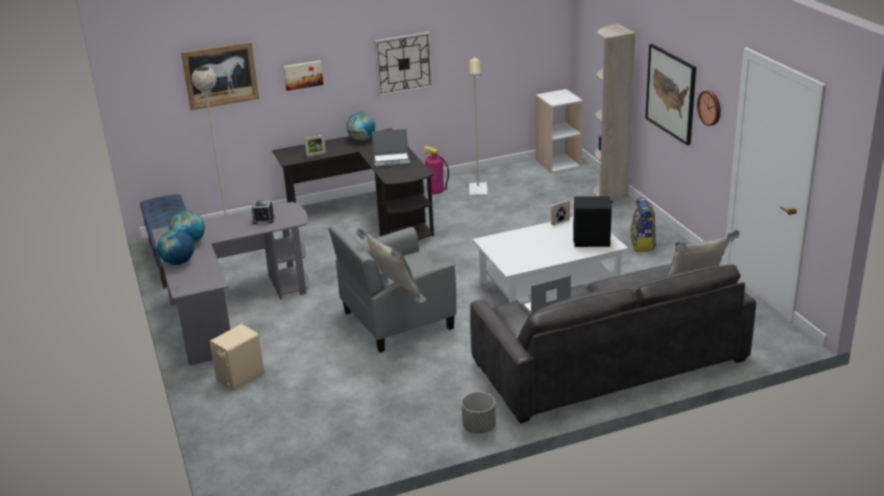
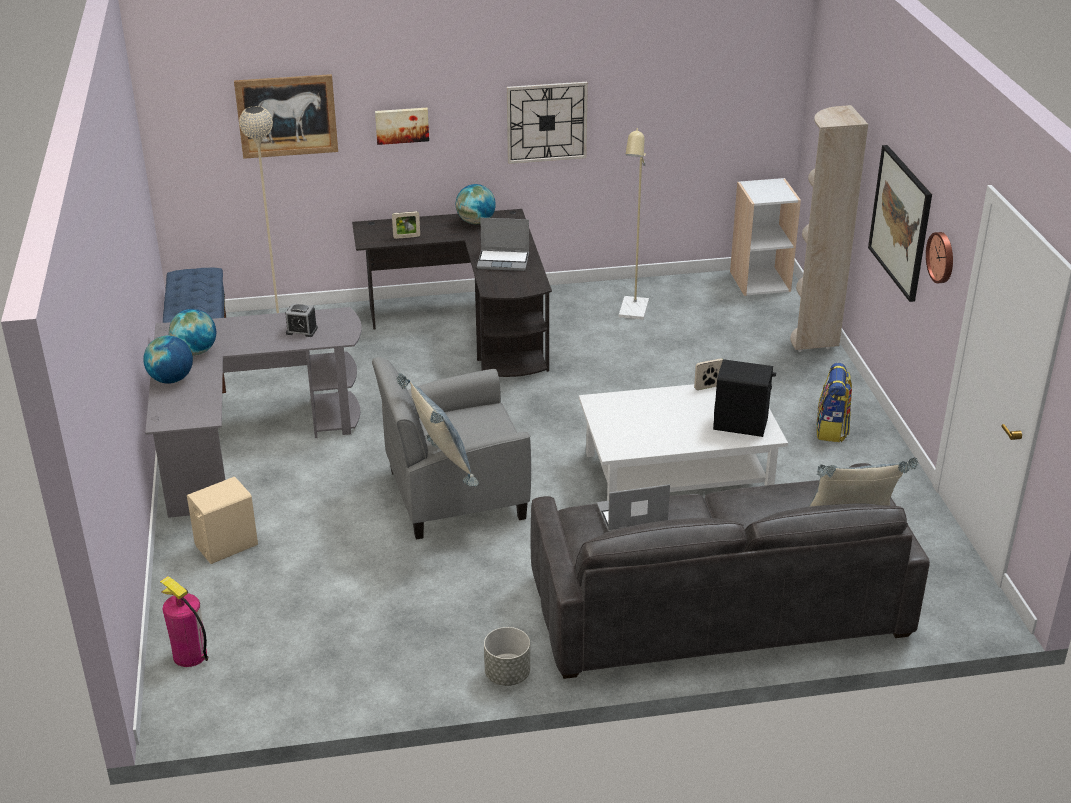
camera: 10 degrees right, 5 degrees up
(435, 190) = (575, 300): fire extinguisher -> fire extinguisher (190, 655)

